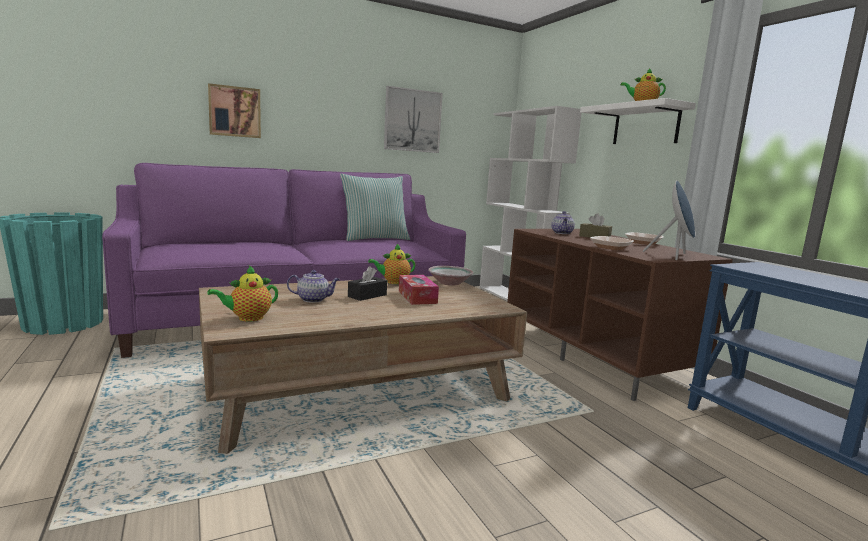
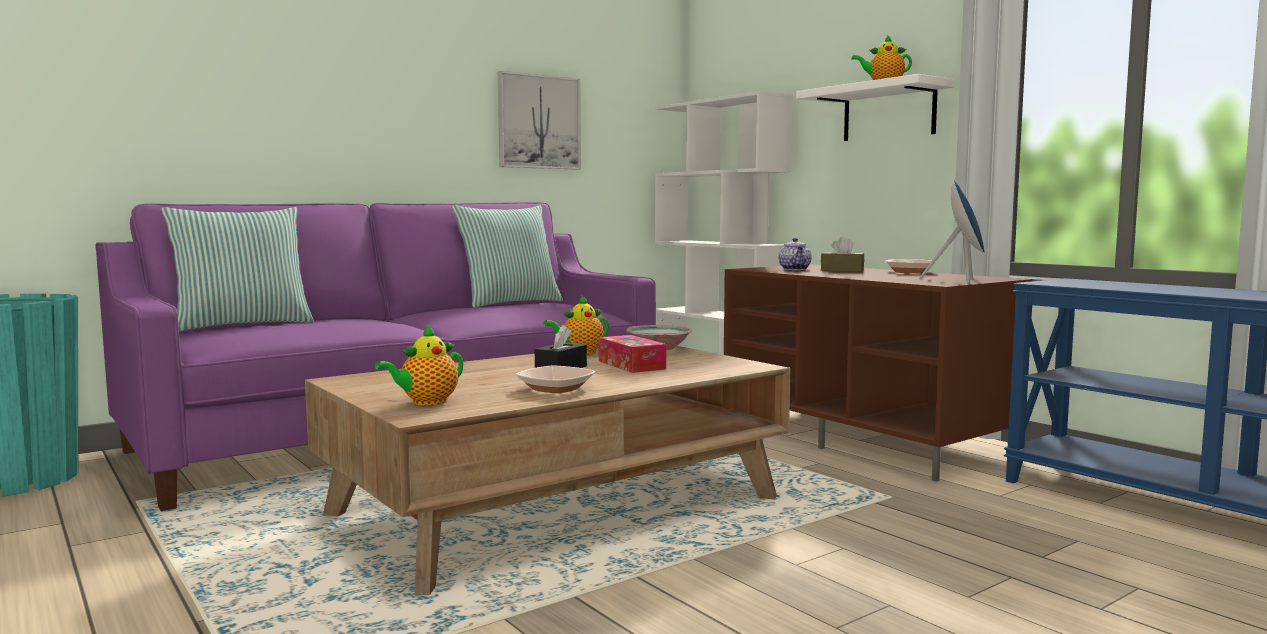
camera: 10 degrees left, 5 degrees down
(196, 242) = (242, 325): none -> pillow
(234, 111) = (272, 118): picture -> none
(314, 299) = (492, 378): teapot -> none
(610, 248) = (876, 278): bowl -> bowl (556, 388)

